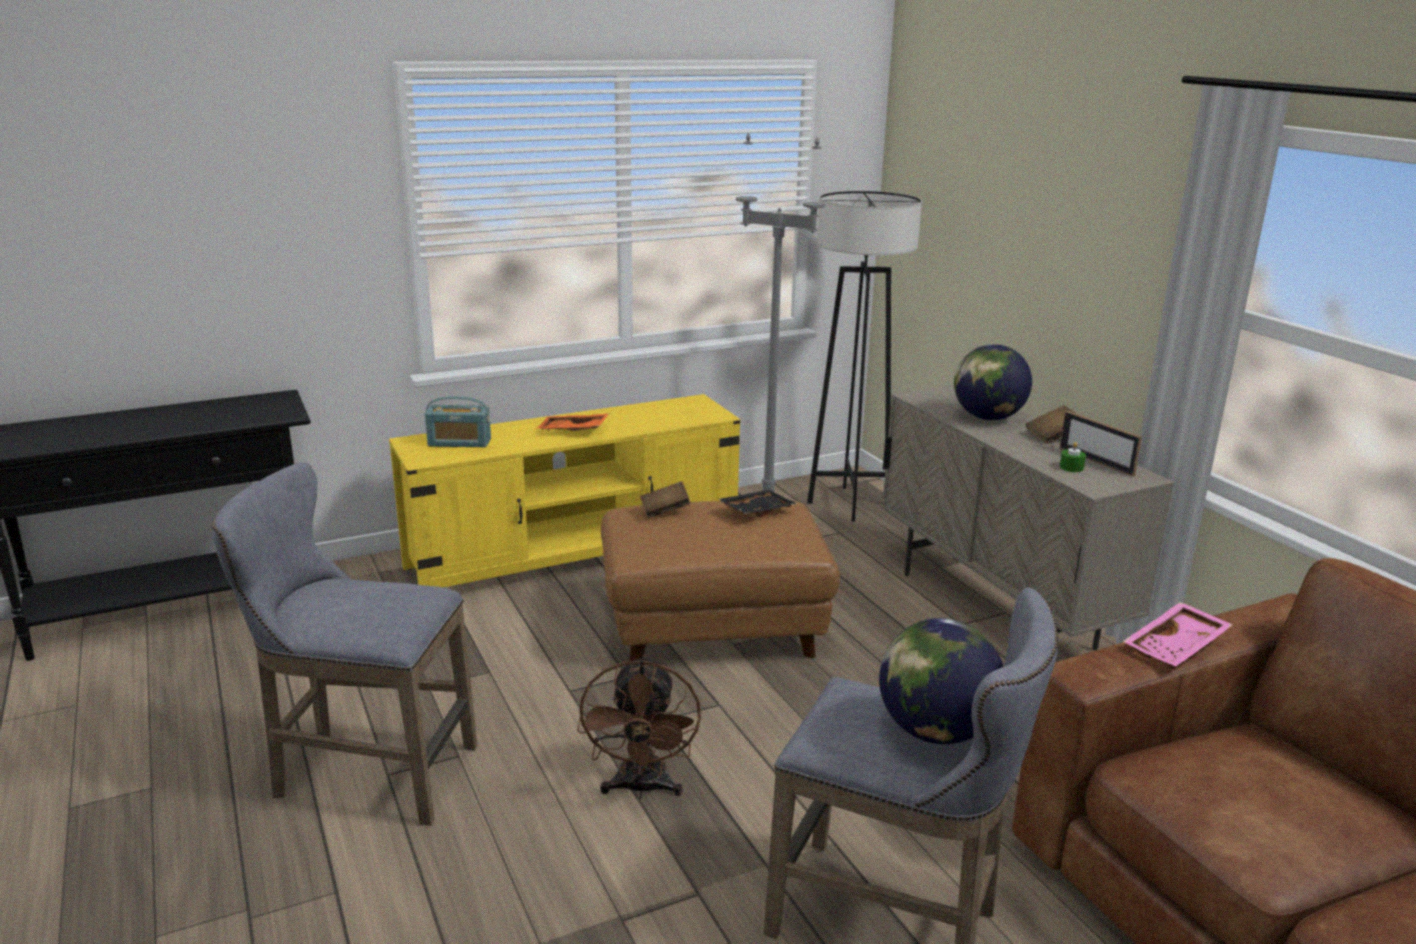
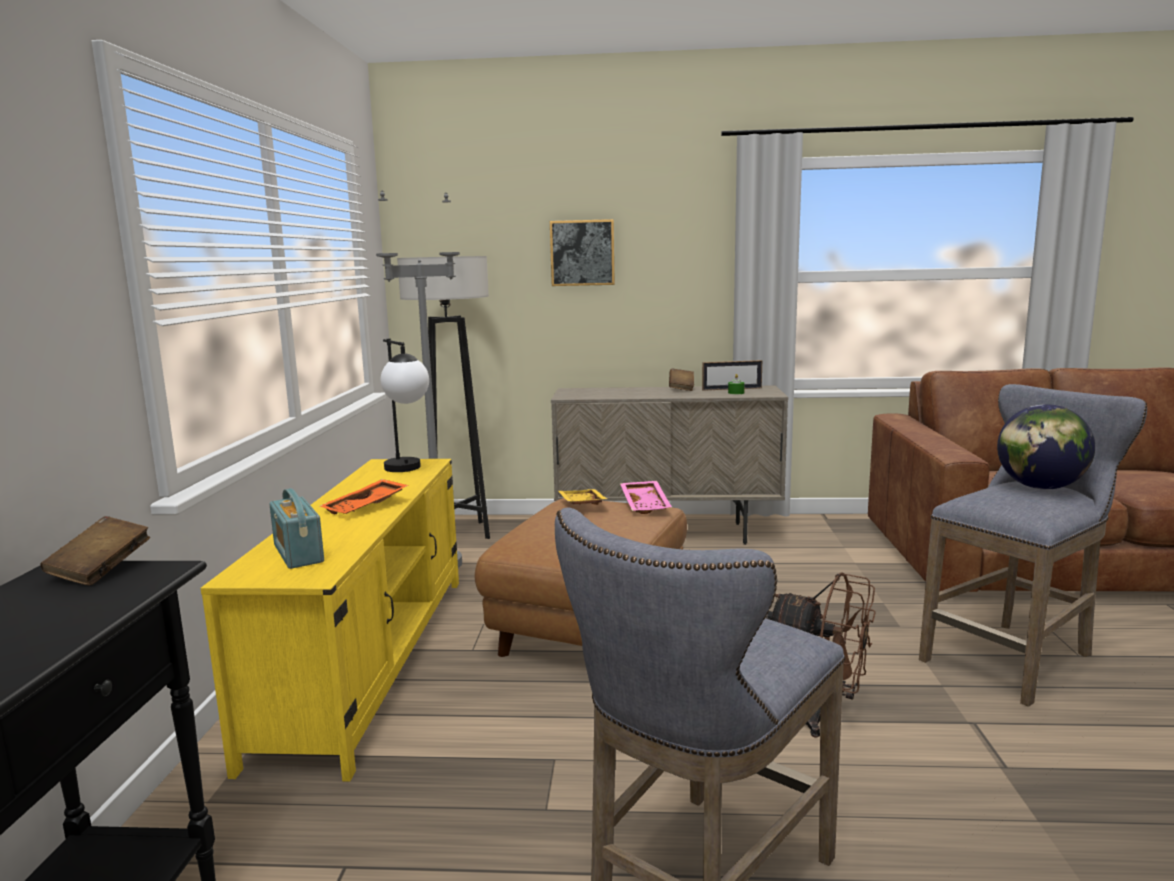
camera: 60 degrees left, 10 degrees down
(459, 442) = (298, 554): radio -> radio turned 120 degrees clockwise
(665, 511) = (535, 531): brown book -> brown book (101, 570)
(683, 415) = (408, 470): none -> table lamp
(756, 510) = (580, 504): black tray -> yellow tray
(987, 417) = (631, 392): globe -> none
(1033, 219) = (582, 253): none -> picture
(1177, 647) = (934, 437): pink tray -> pink tray (646, 504)

